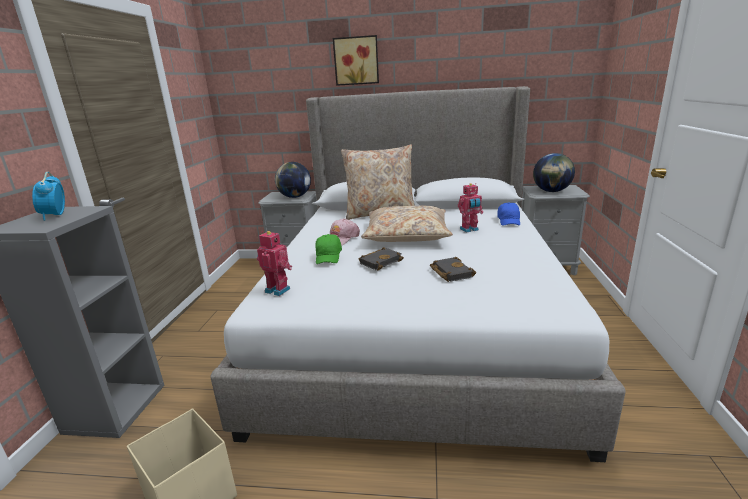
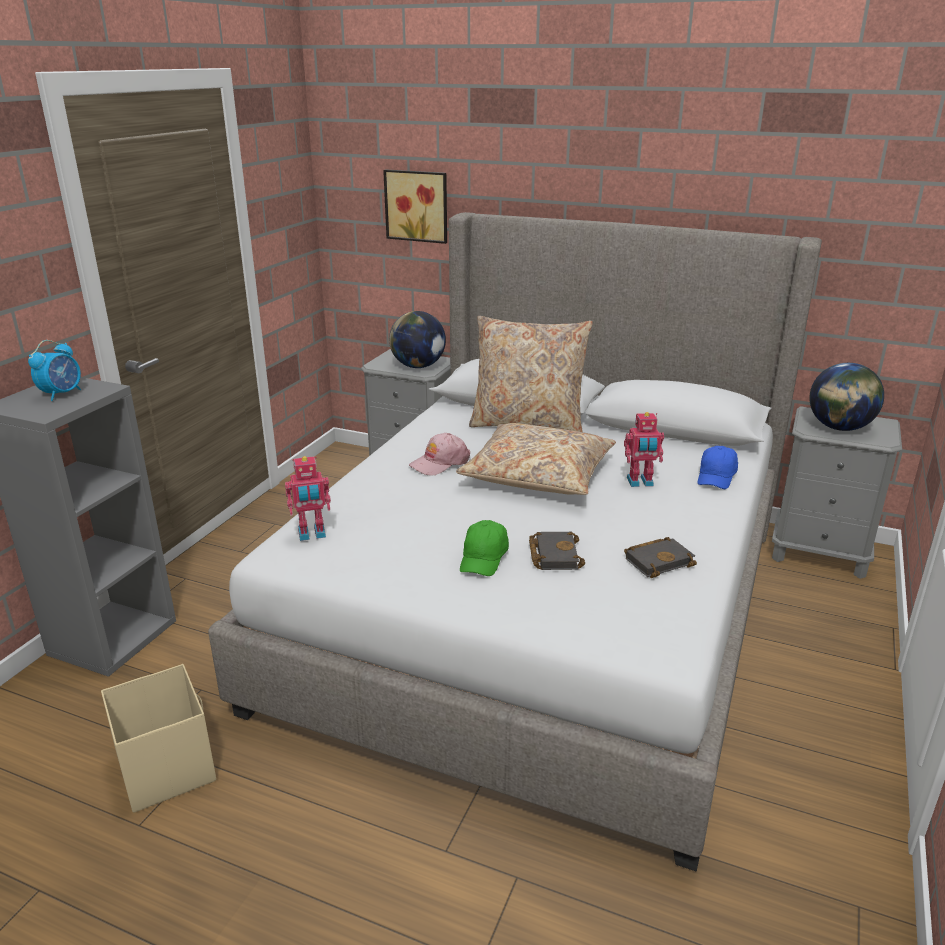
camera: 15 degrees right, 5 degrees up
(55, 216) = (62, 394): alarm clock -> alarm clock turned 150 degrees counterclockwise
(278, 289) = (312, 534): toy robot -> toy robot turned 120 degrees clockwise
(328, 257) = (402, 493): green cap -> green cap (484, 559)
(356, 61) = (541, 159): picture -> picture (417, 205)
(380, 261) = (468, 516): black book -> black book (659, 560)

